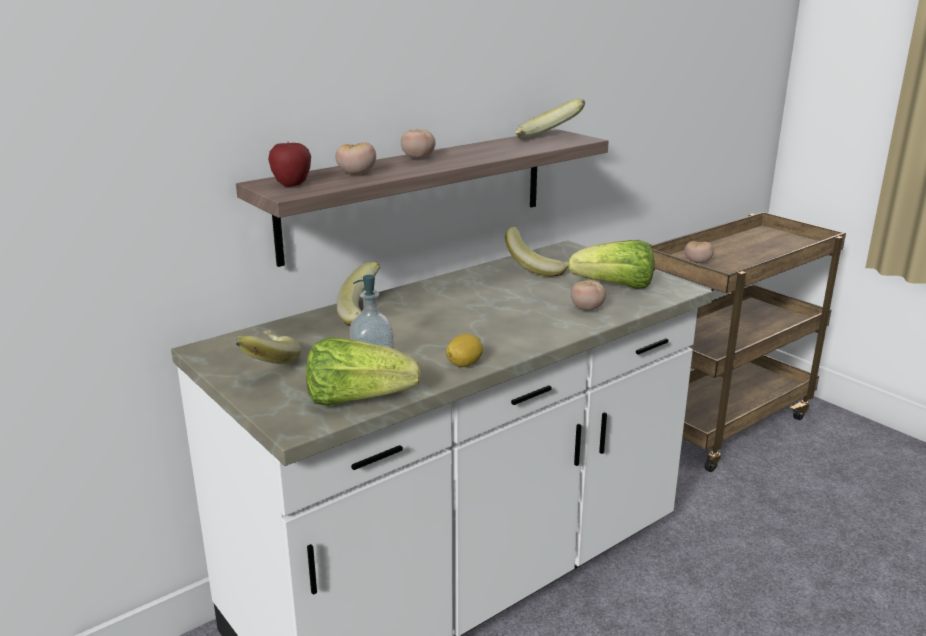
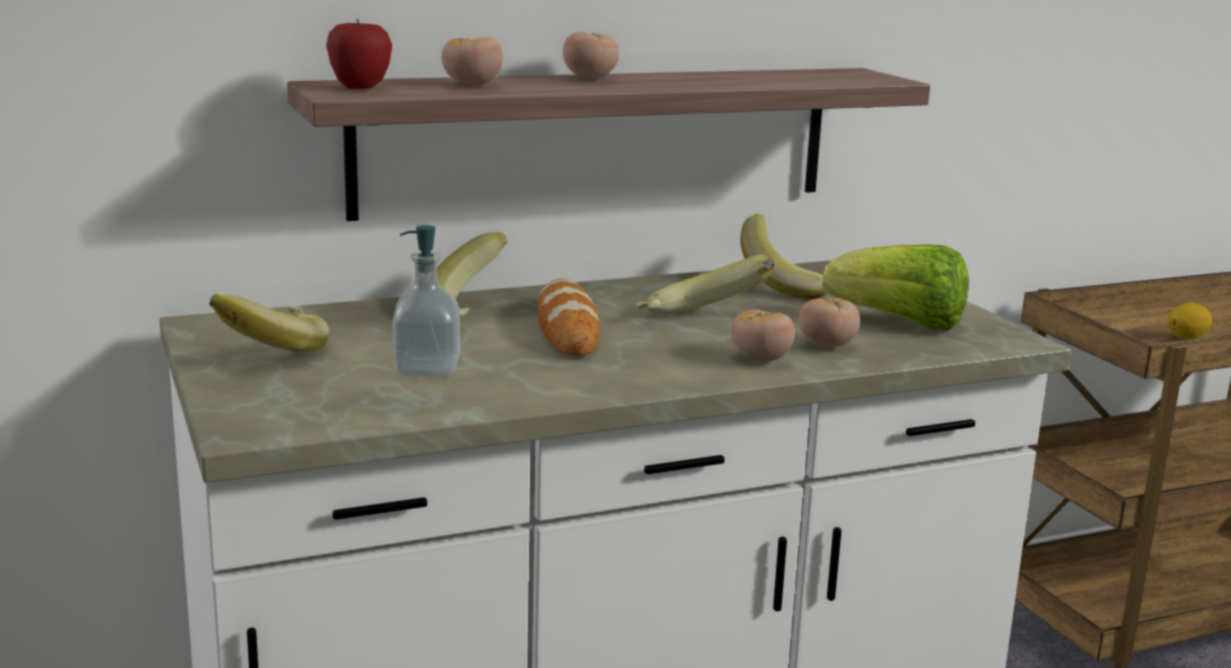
camera: 15 degrees right, 5 degrees down
(357, 399) = (363, 410): lettuce -> none
(433, 318) = (567, 328): none -> bread
(464, 364) = (565, 390): lemon -> lemon (1186, 338)
(547, 140) = (825, 76): banana -> banana (700, 321)
(697, 262) = (1119, 328): tomato -> tomato (761, 360)

